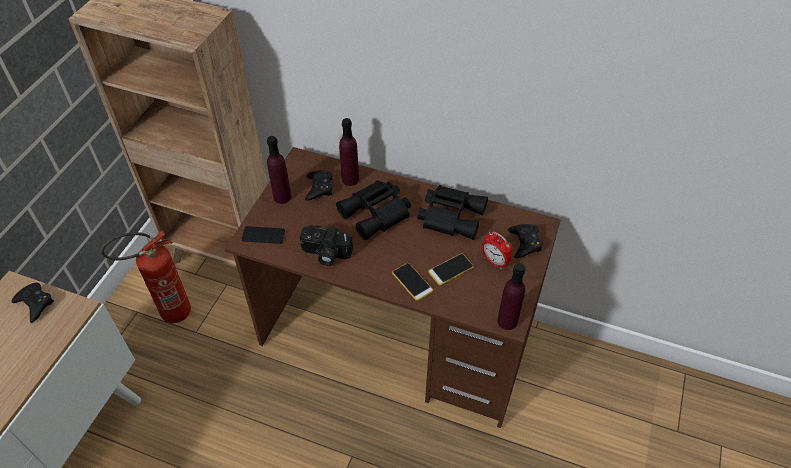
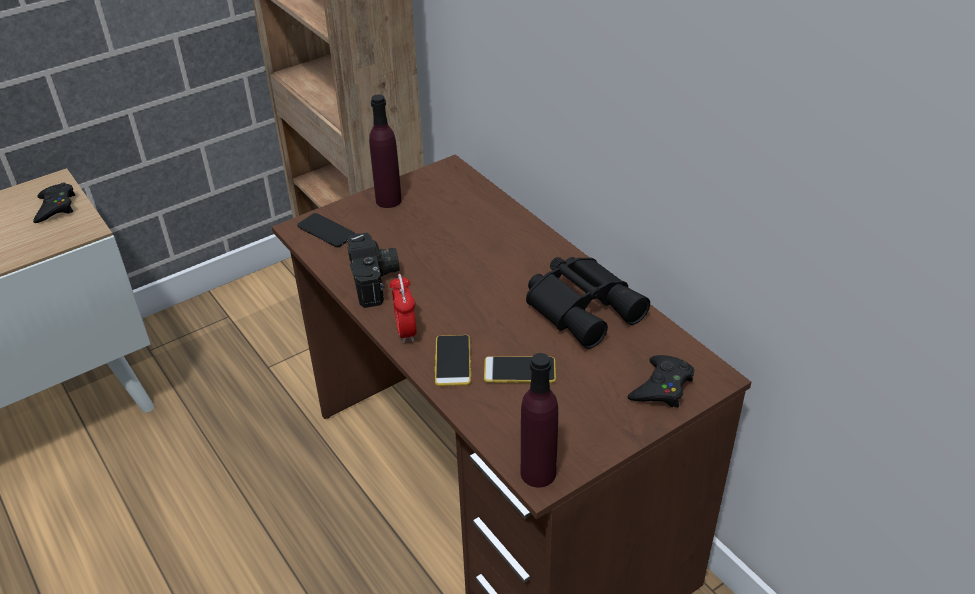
camera: 35 degrees right, 10 degrees down
(168, 314) = (256, 334): fire extinguisher -> none
(319, 187) = (442, 207): black game controller -> none
(325, 254) = (376, 281): camera -> camera turned 150 degrees counterclockwise
(350, 179) = (489, 213): purple bottle -> none
(377, 214) = (485, 264): black binoculars -> none
(494, 261) = (593, 390): alarm clock -> alarm clock (406, 331)

